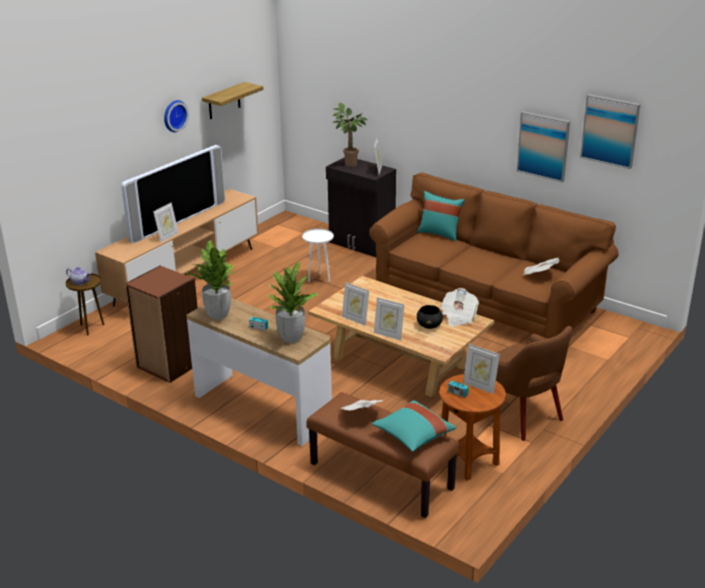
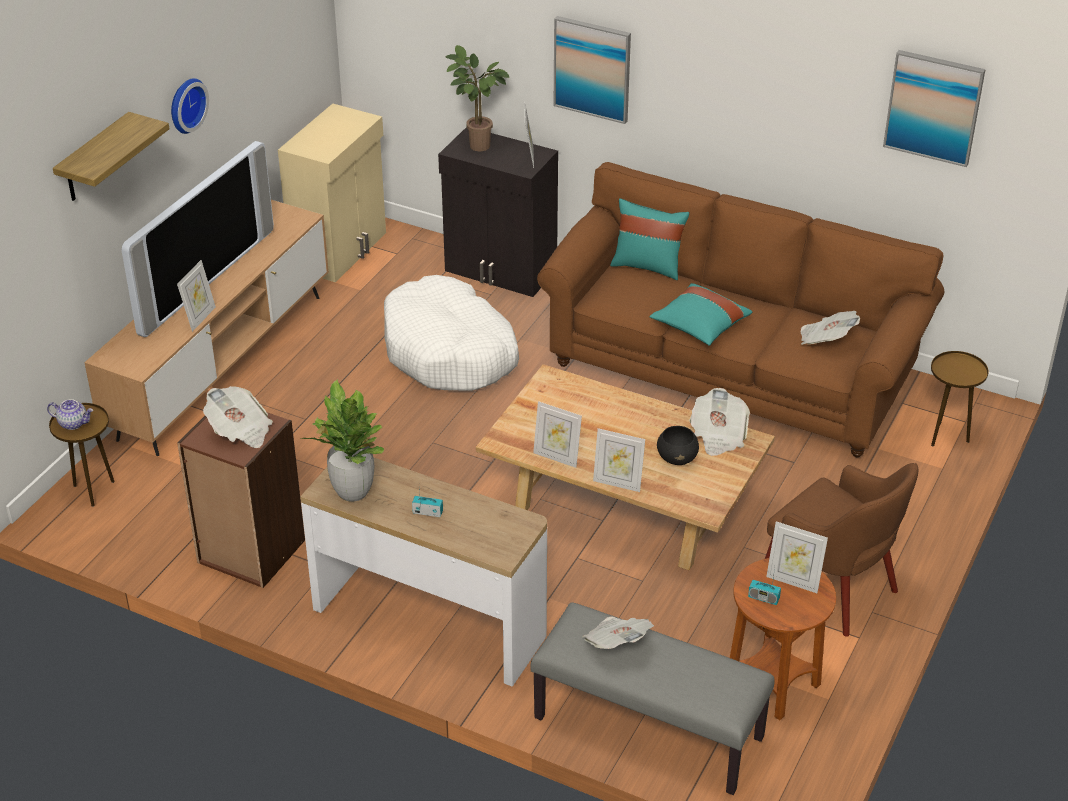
camera: 10 degrees left, 10 degrees up
(163, 281) = (240, 431): none -> newspaper
(224, 101) = (257, 57): shelf -> shelf (95, 159)
(272, 229) = (340, 250): none -> beige cabinet
(291, 337) = (486, 526): potted plant -> none
(319, 279) = (449, 352): white side table -> white dog bed
(380, 477) = (647, 729): brown bench -> grey bench
(413, 435) = (706, 675): turquoise pillow -> turquoise pillow (699, 326)
(543, 146) = (819, 125): picture -> picture (592, 69)
(615, 343) = (946, 436): none -> brown side table

